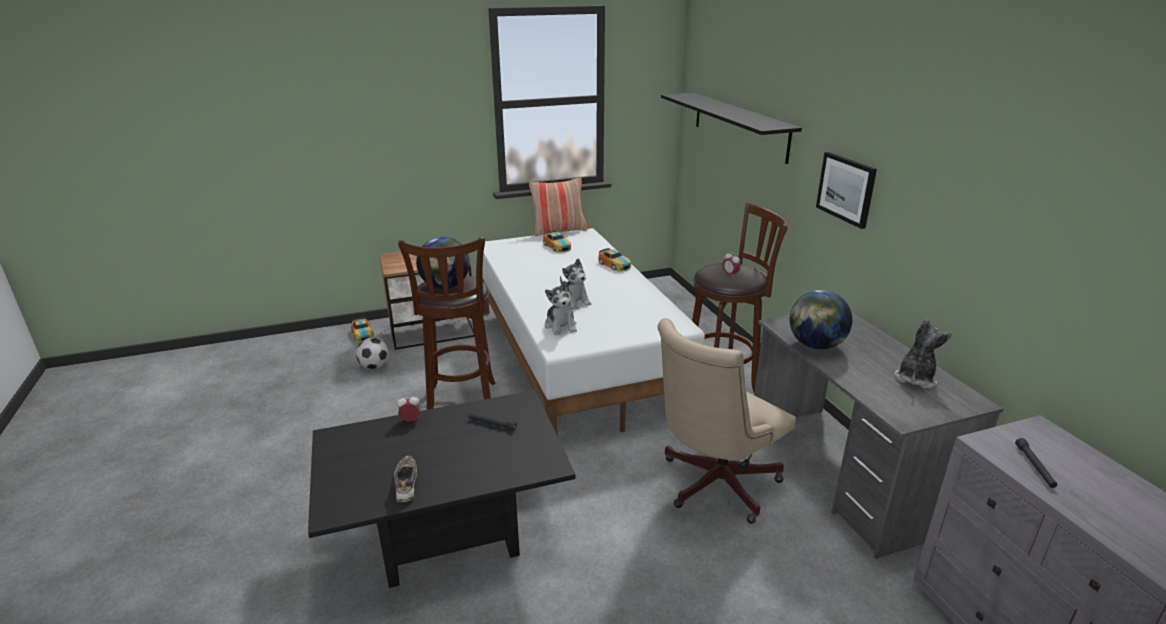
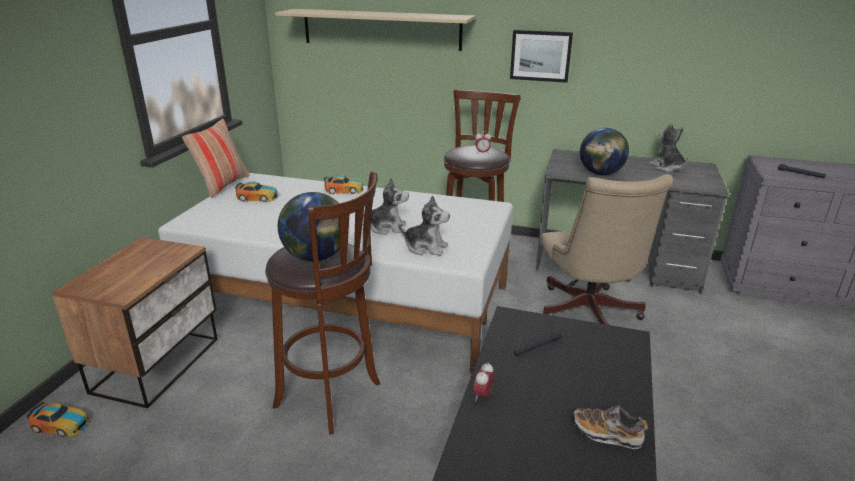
camera: 55 degrees left, 0 degrees up
(374, 366) = (160, 439): football -> none
(739, 125) = (381, 29): black shelf -> beige shelf

